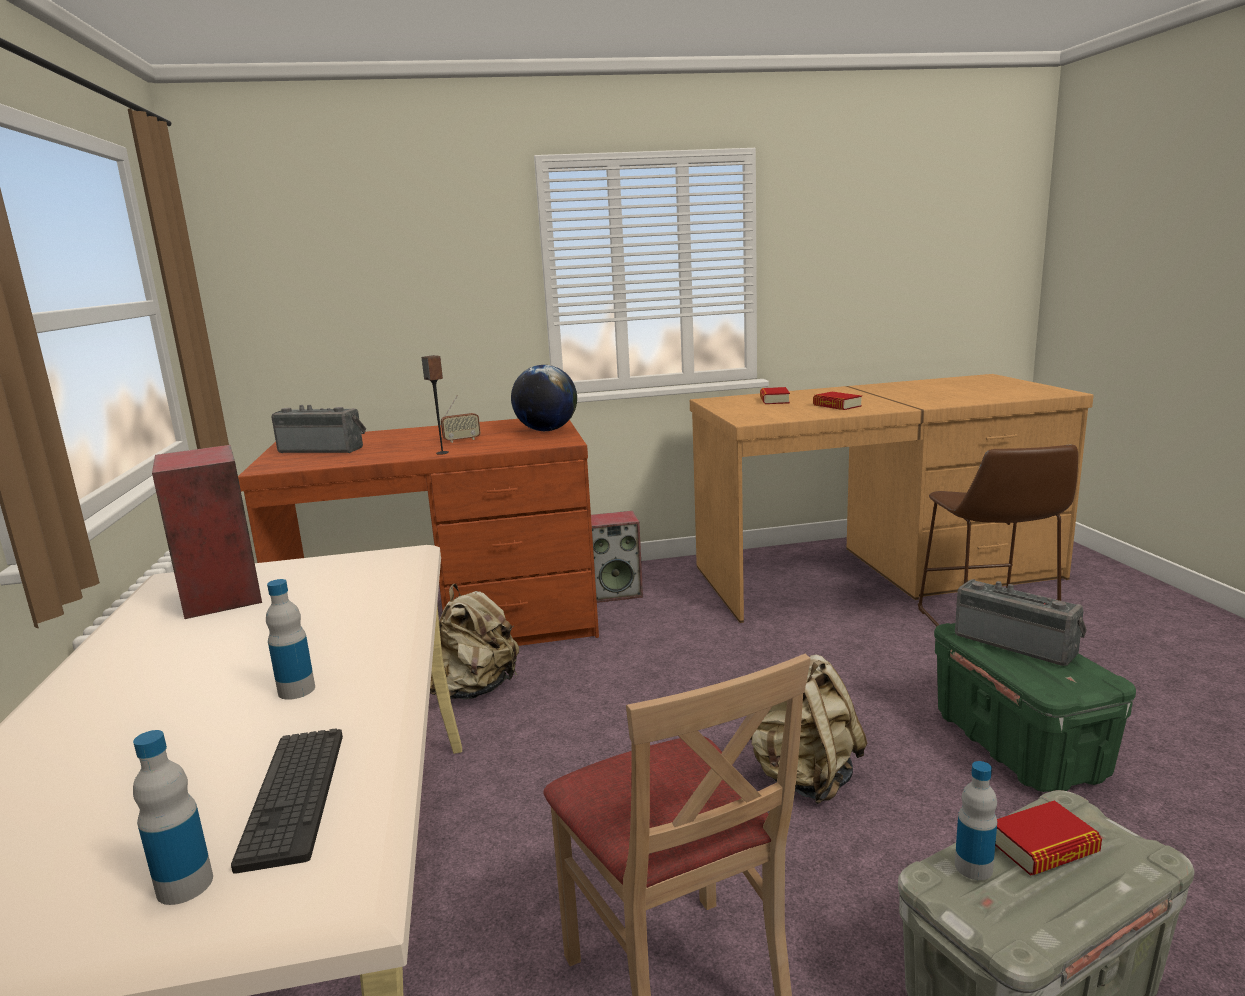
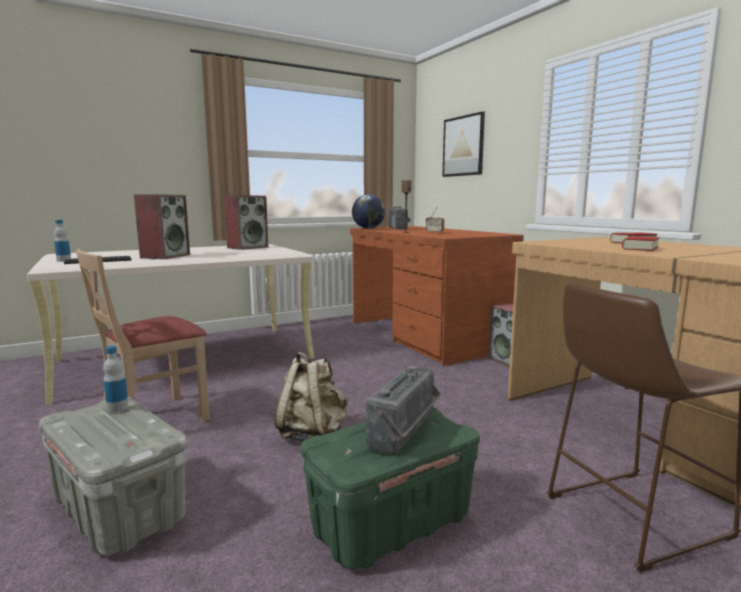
camera: 70 degrees right, 5 degrees down
(296, 690) = (165, 256): bottle -> speaker
(360, 275) = (463, 146): none -> picture
(476, 689) = (365, 351): beige backpack -> none
(546, 430) = (472, 235): globe -> globe (368, 228)
(1043, 847) = (125, 425): book -> none

